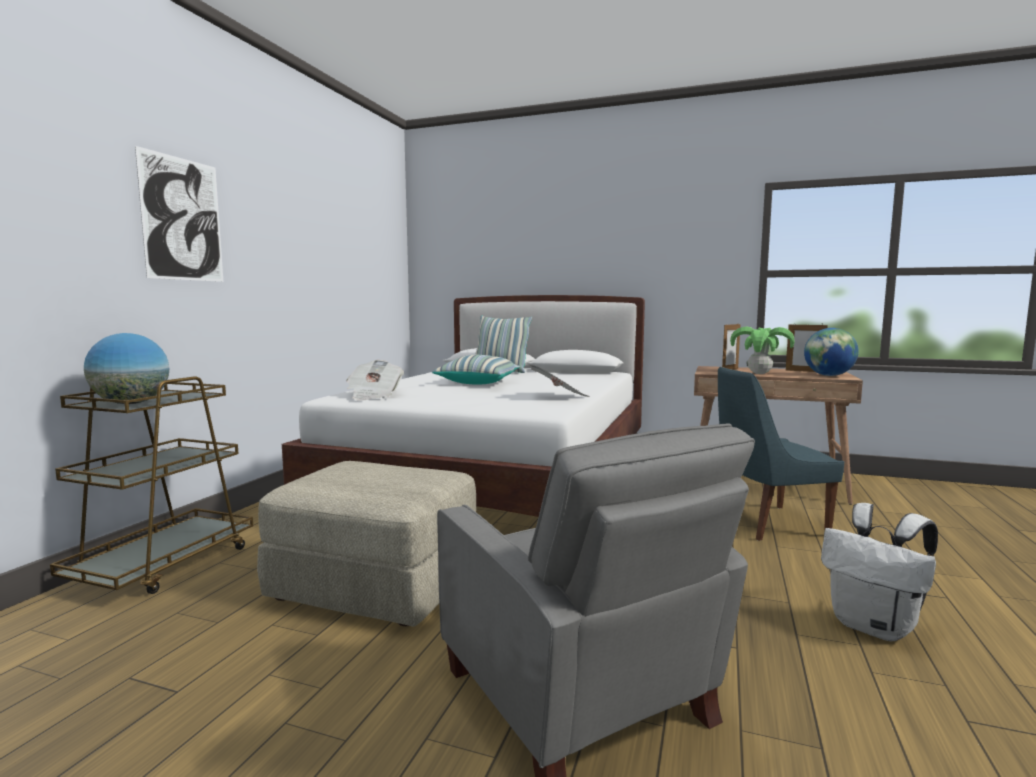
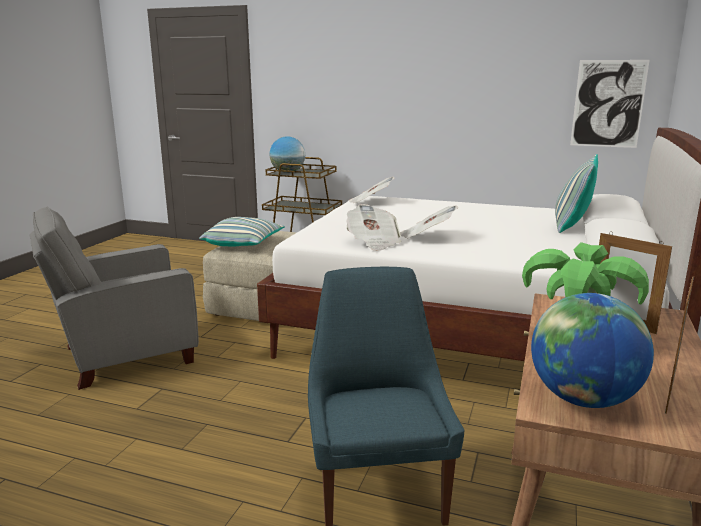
camera: 90 degrees right, 10 degrees up
(182, 219) = (362, 66): picture -> picture (608, 104)
(478, 382) = (459, 220): pillow -> pillow (244, 244)
(537, 389) = (426, 237): none -> newspaper
(875, 627) = (121, 484): white backpack -> none

